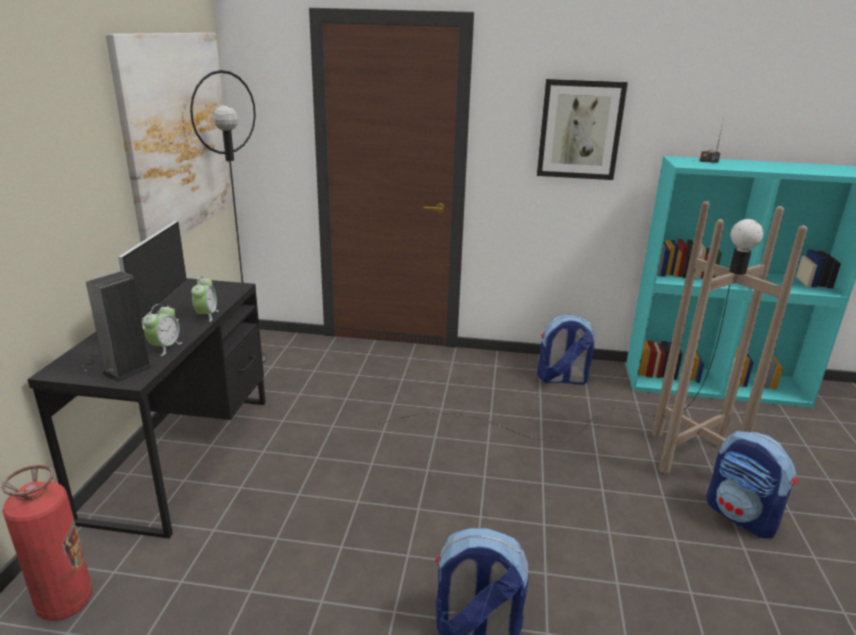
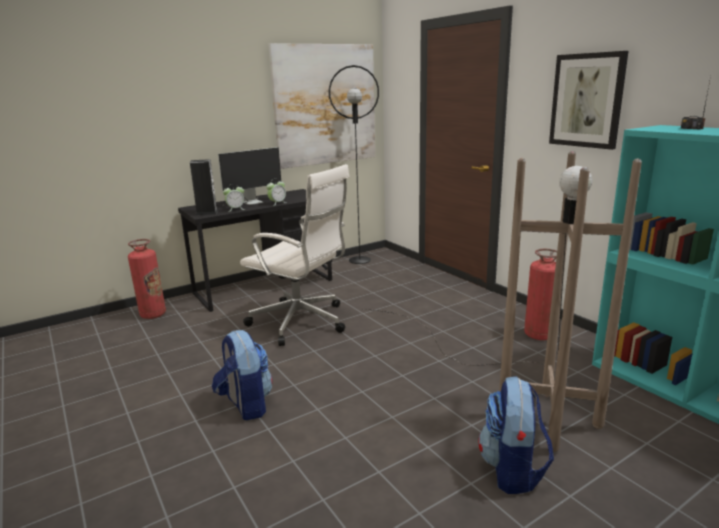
camera: 50 degrees right, 5 degrees down
(337, 481) = (301, 322): none -> white office chair
(562, 379) = (538, 335): backpack -> fire extinguisher

